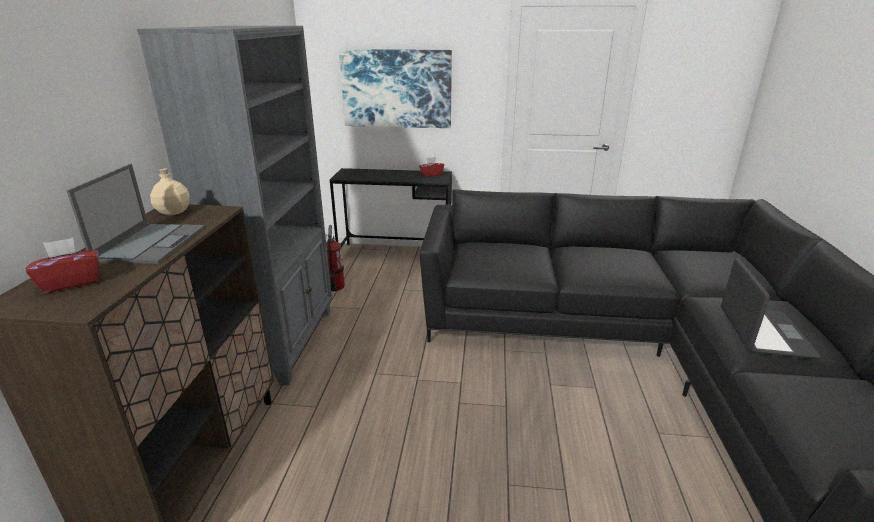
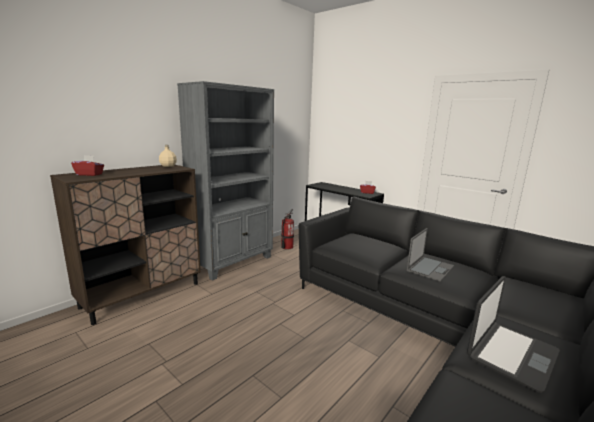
camera: 35 degrees right, 10 degrees down
(152, 243) = (137, 171): laptop -> laptop (430, 268)
(396, 89) = (357, 136): picture -> none

